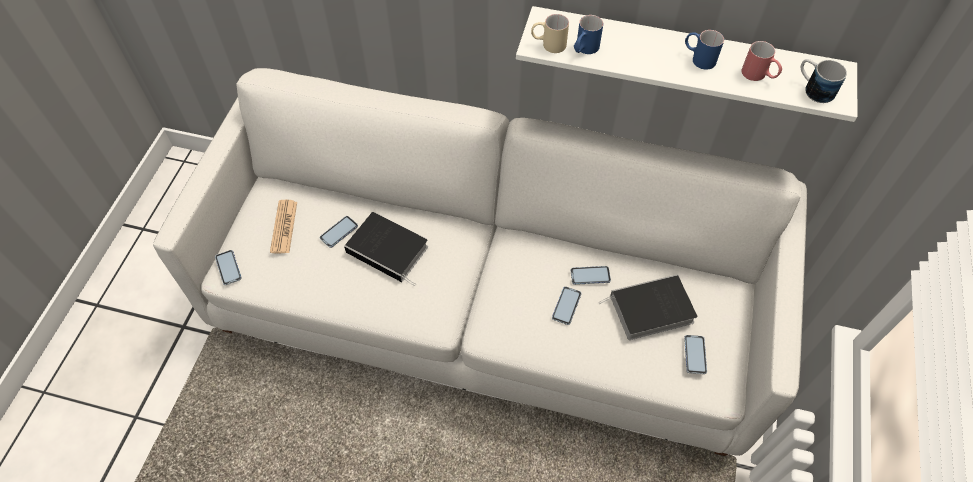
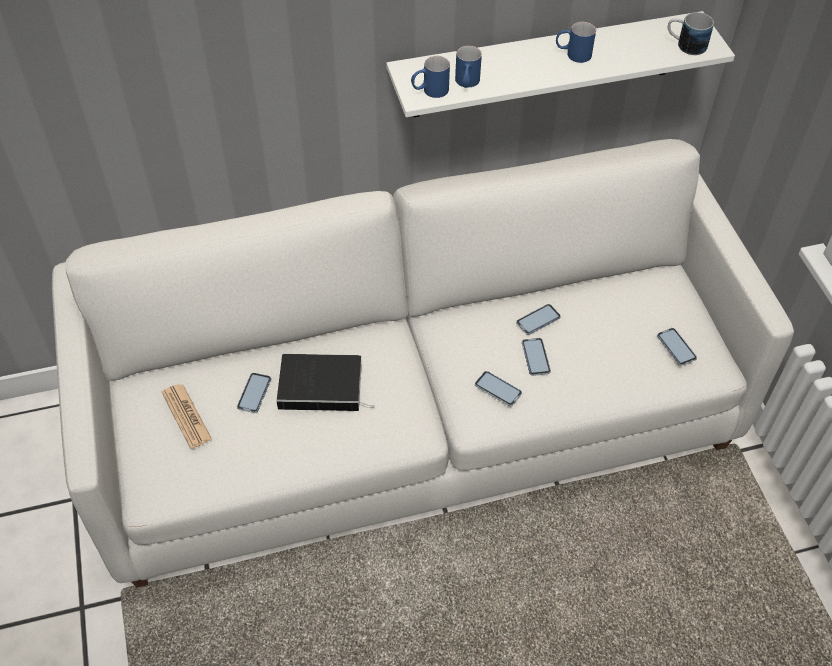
camera: 30 degrees left, 5 degrees down
(228, 268) = (149, 489): phone -> phone (498, 389)
(548, 44) = (429, 91): beige mug -> blue mug
(649, 310) = (613, 326): book -> none
(758, 76) = (633, 51): red mug -> none

